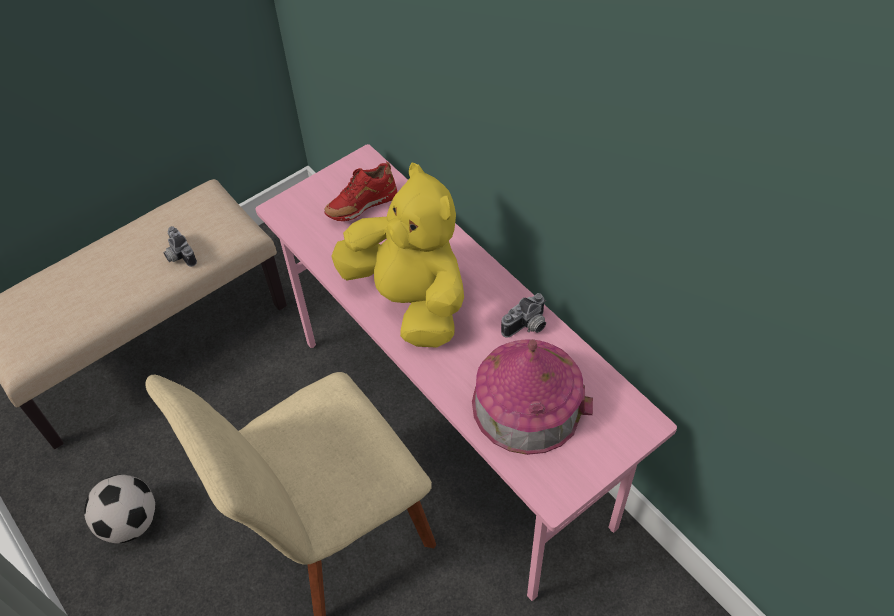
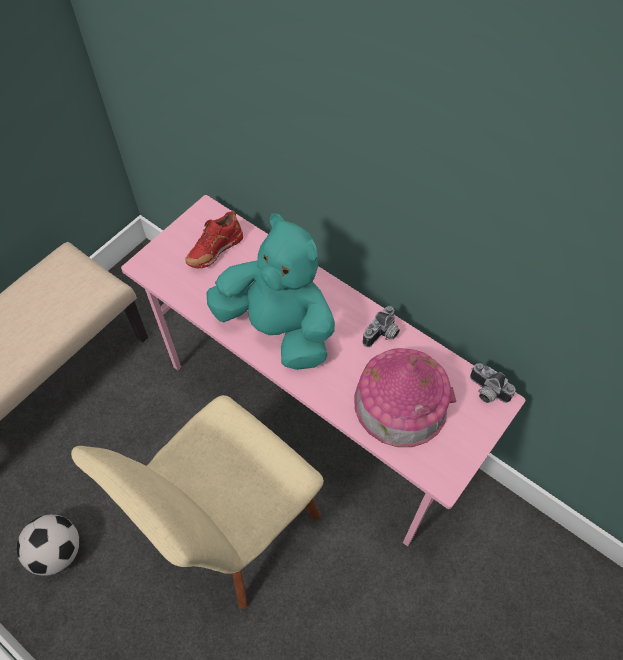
camera: 15 degrees left, 5 degrees up
(178, 255) = (53, 316): camera -> camera (486, 392)
(410, 300) = (278, 328): yellow plush toy -> turquoise plush toy

